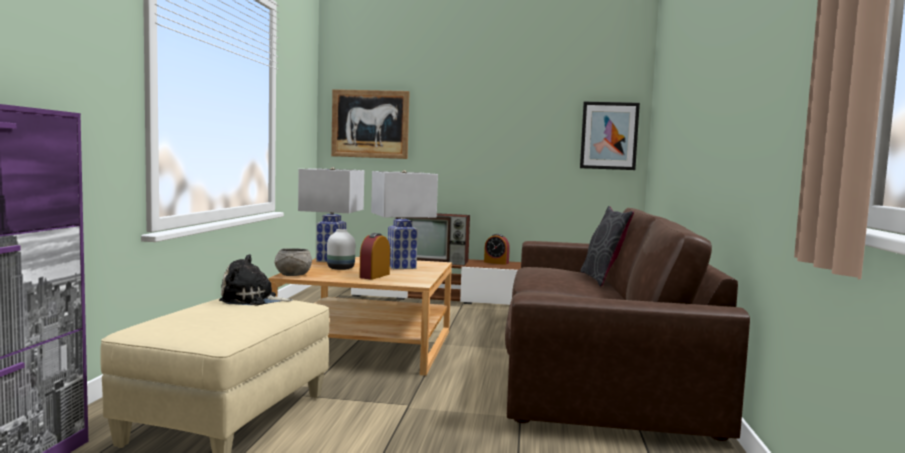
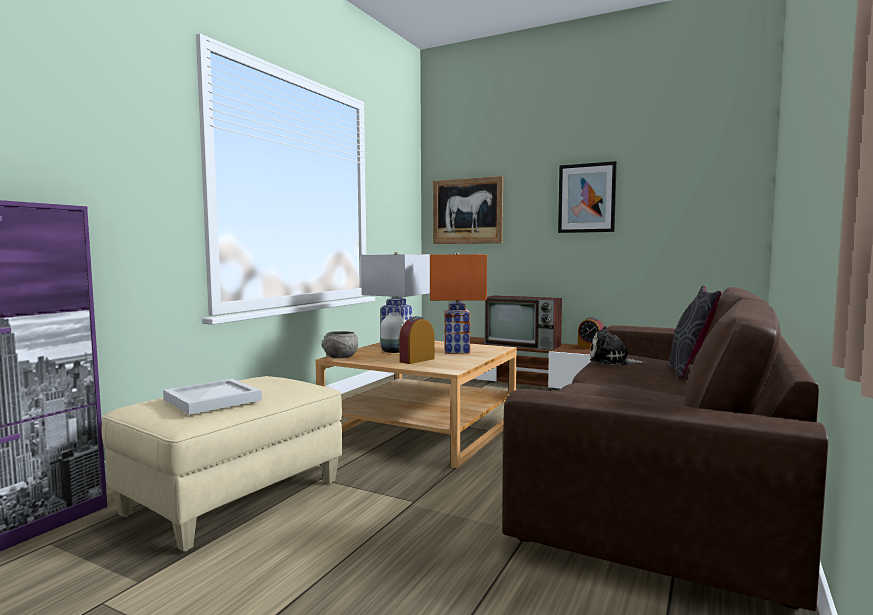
camera: 20 degrees right, 0 degrees up
(222, 317) = (213, 399): none -> white tray
(252, 300) = (268, 382): plush toy -> plush toy (612, 361)
(400, 267) = (456, 351): white table lamp -> orange table lamp
(609, 136) = (721, 206): picture -> picture (586, 198)

